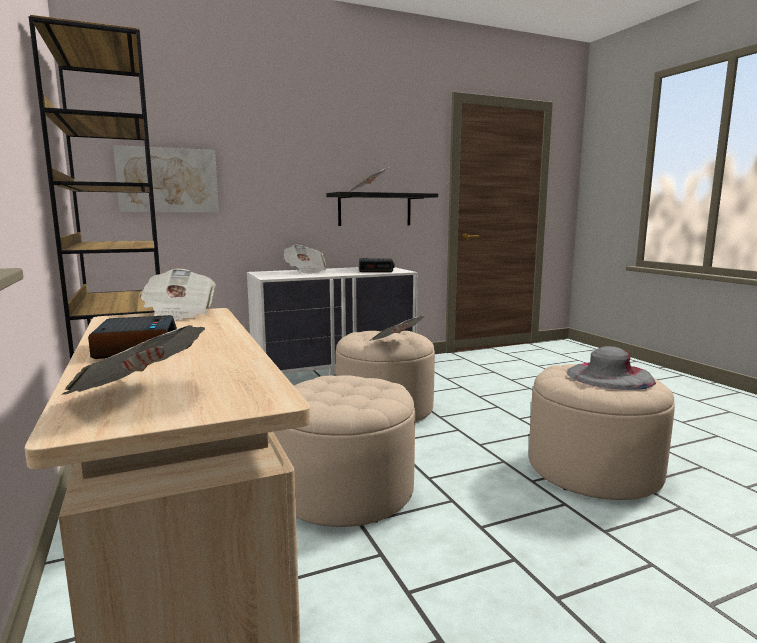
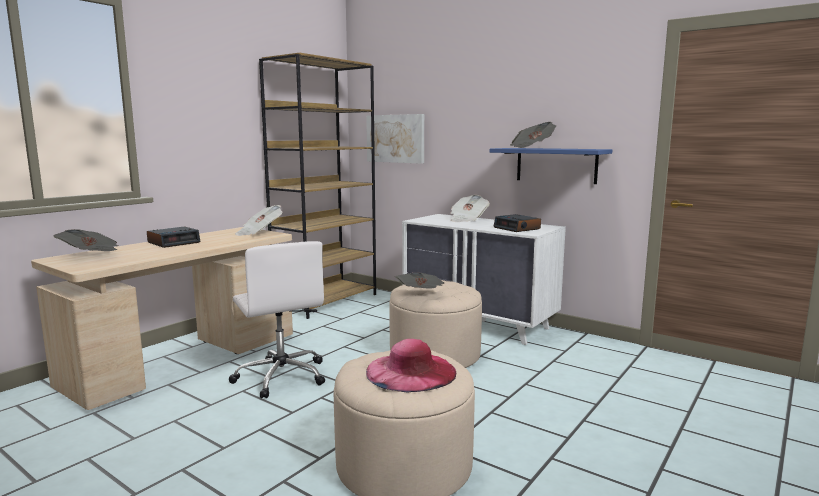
camera: 60 degrees right, 0 degrees up
(345, 490) = (281, 376): beige ottoman -> white office chair
(375, 209) = (556, 165): black shelf -> blue shelf
(609, 376) = (411, 371): grey hat -> pink hat

